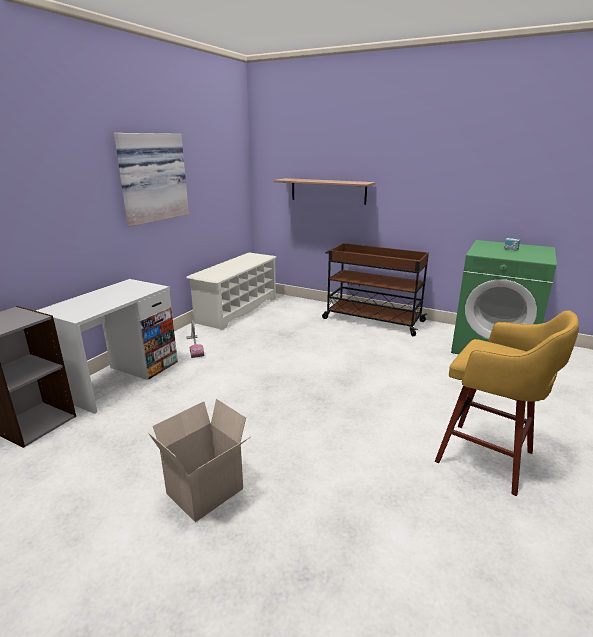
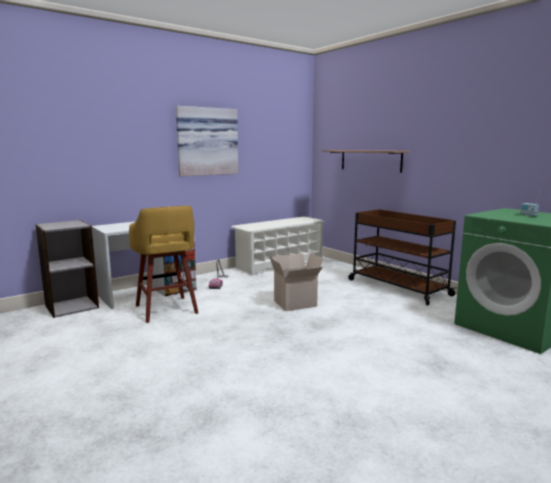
camera: 25 degrees right, 10 degrees down
(205, 493) = (130, 368): cardboard box -> cardboard box (295, 304)
(488, 458) = (395, 409): yellow stool -> yellow stool (166, 310)

